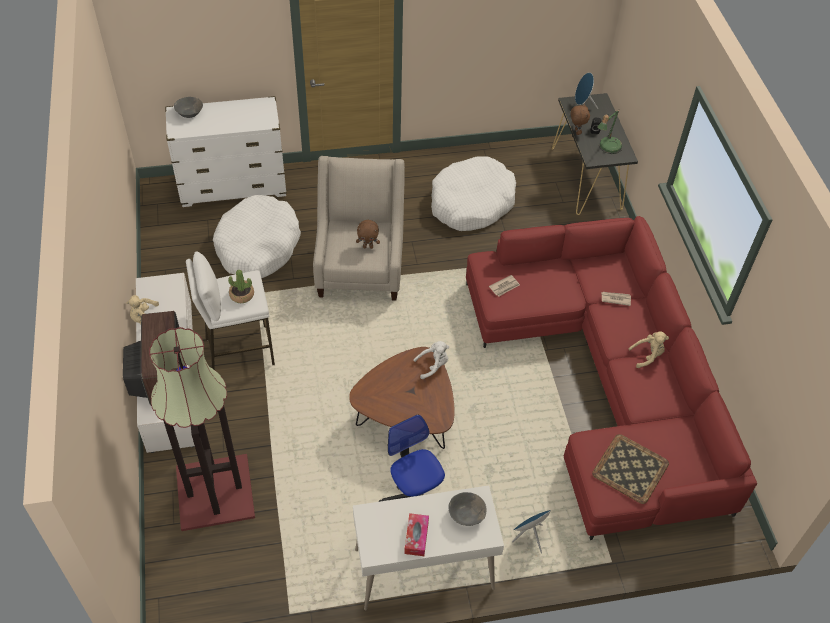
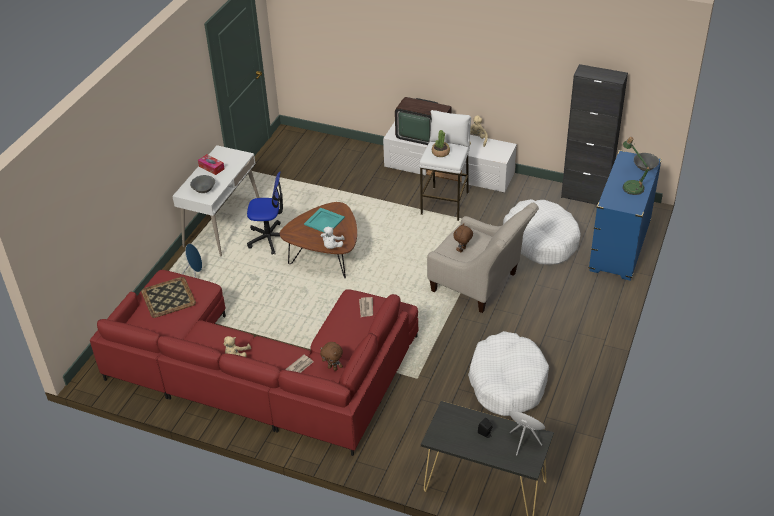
camera: 125 degrees right, 10 degrees down
(158, 236) = (585, 196): none -> black cabinet
(213, 491) = (349, 166): floor lamp -> none
(233, 186) = (619, 247): white dresser -> blue dresser
(396, 397) = (324, 221): none -> turquoise tray
(576, 132) = (493, 418): brown plush toy -> brown plush toy (333, 368)
(607, 148) = (454, 430): table lamp -> table lamp (631, 186)

